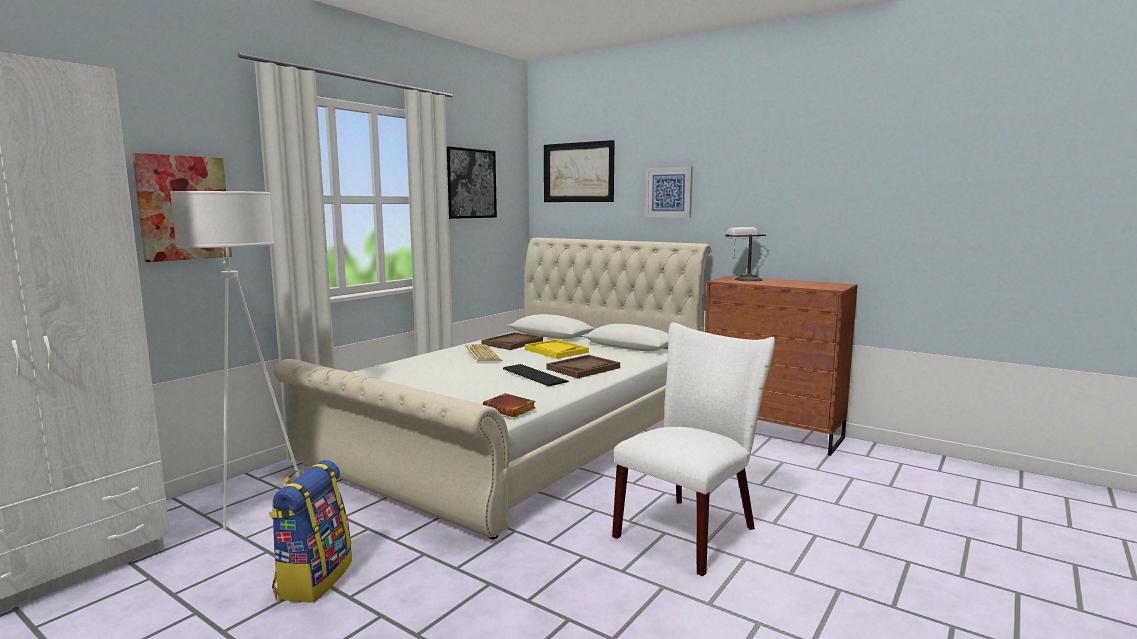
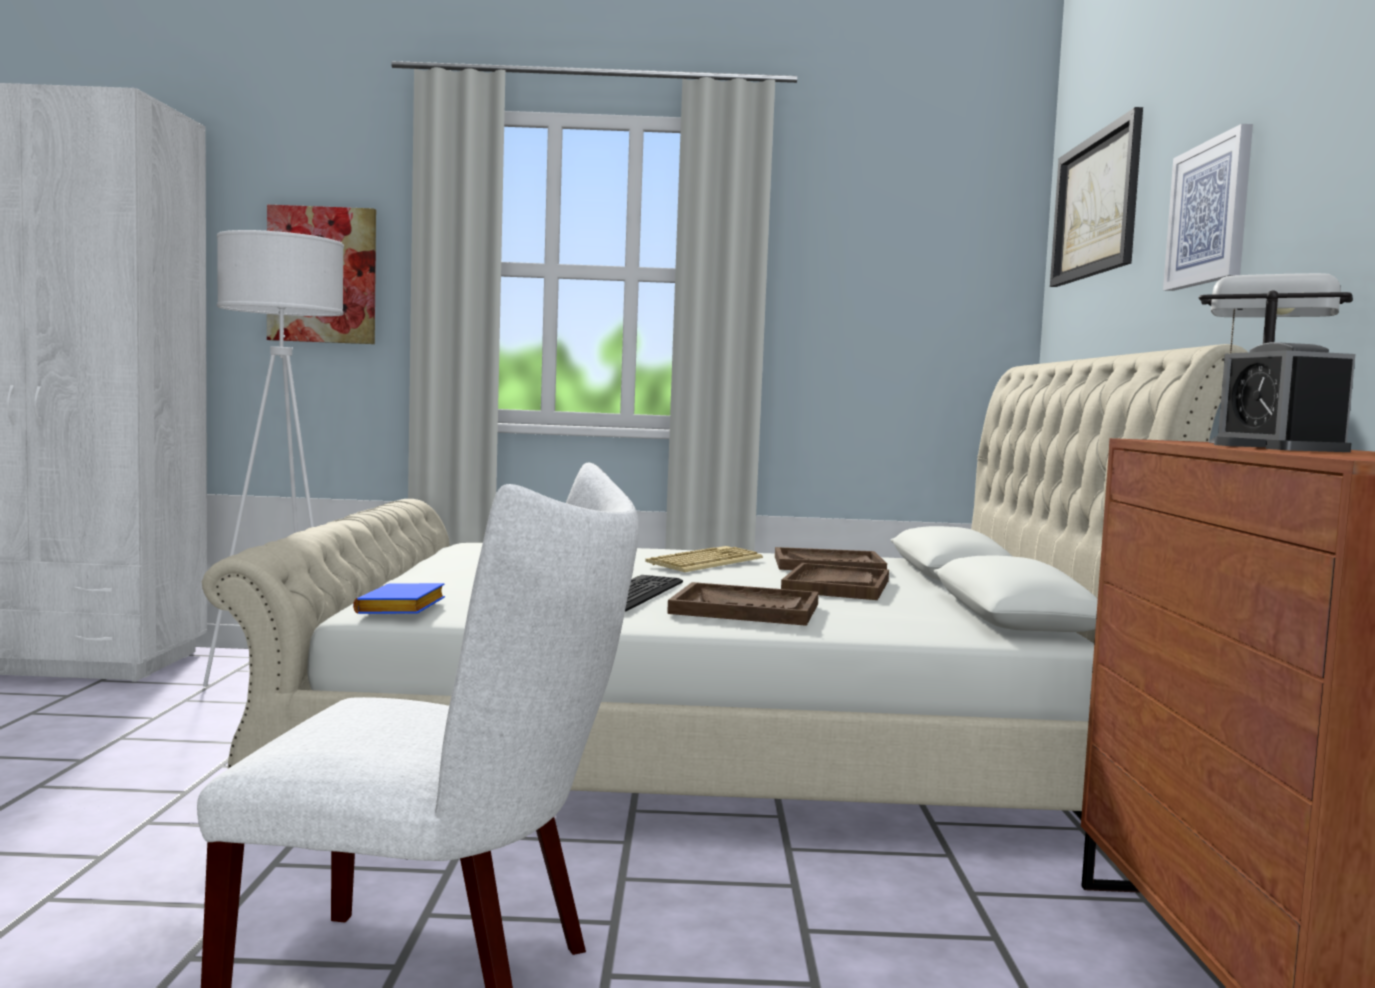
camera: 55 degrees right, 5 degrees down
(313, 579) = (84, 756): backpack -> none
(469, 183) = (856, 249): picture -> none
(511, 410) = (402, 609): brown book -> blue book
(556, 351) = (836, 586): yellow tray -> brown tray
(776, 283) = (1279, 448): none -> alarm clock

